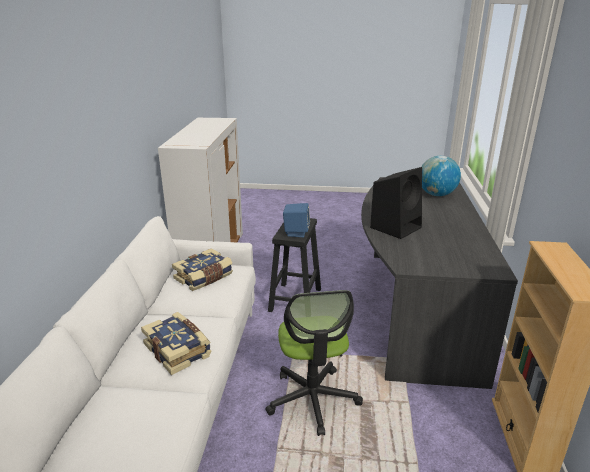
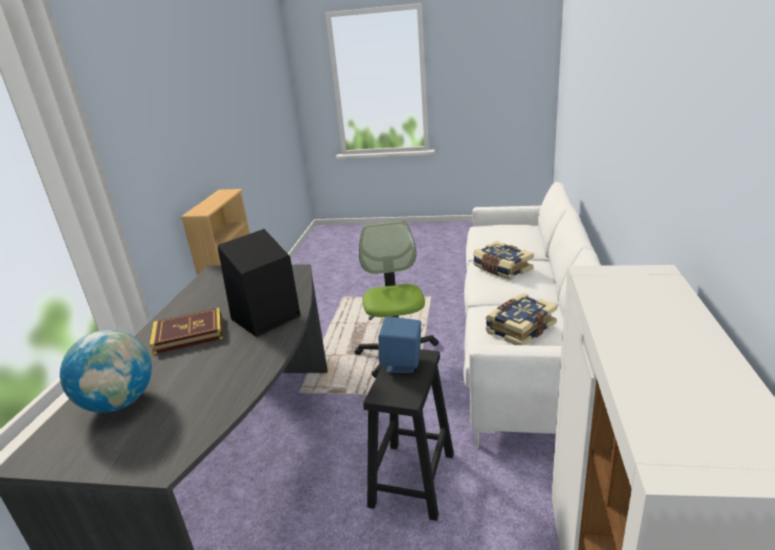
camera: 175 degrees left, 0 degrees up
(441, 220) = (189, 334): none -> book

